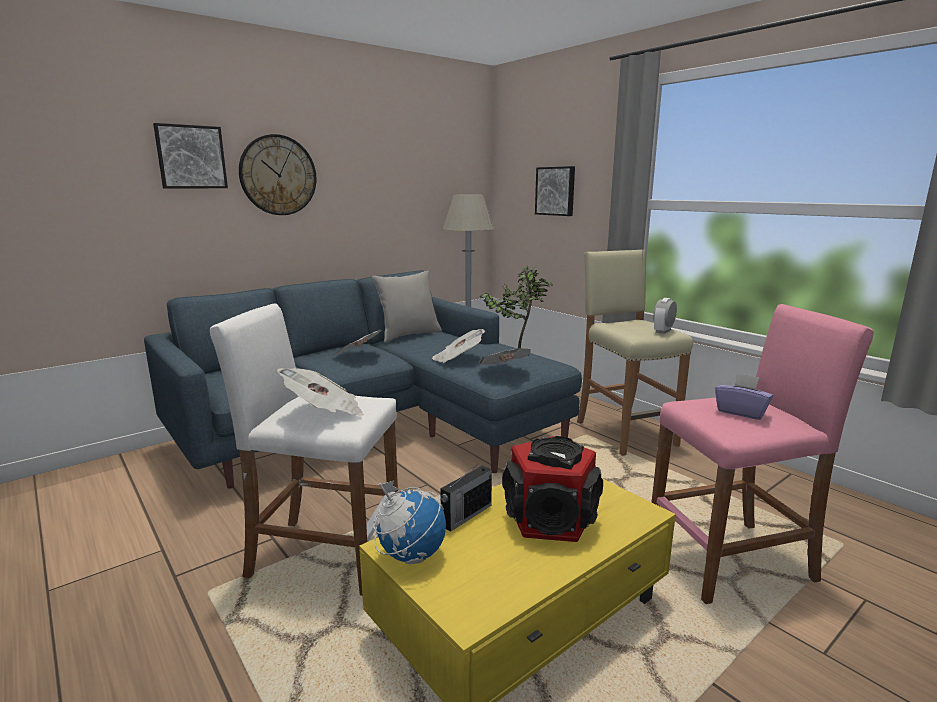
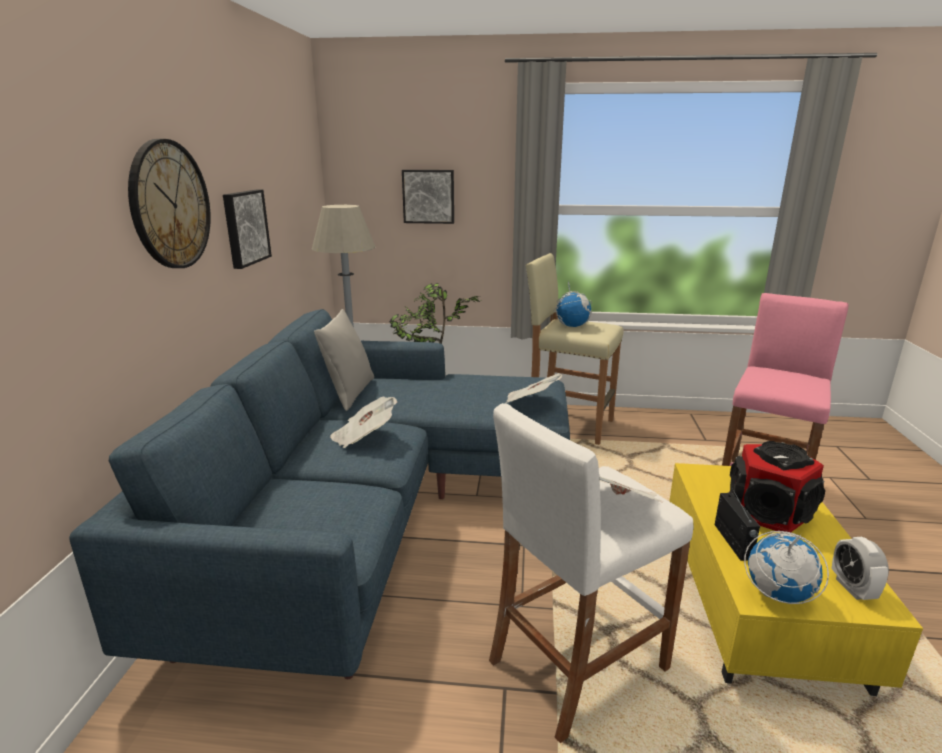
camera: 45 degrees left, 5 degrees up
(191, 157) = (70, 189): picture -> picture (244, 227)
(458, 359) = (464, 404): newspaper -> none
(634, 325) = (572, 326): none -> globe
(663, 331) = (603, 326): alarm clock -> alarm clock (852, 588)
(741, 412) = (788, 380): purple tissue box -> none

